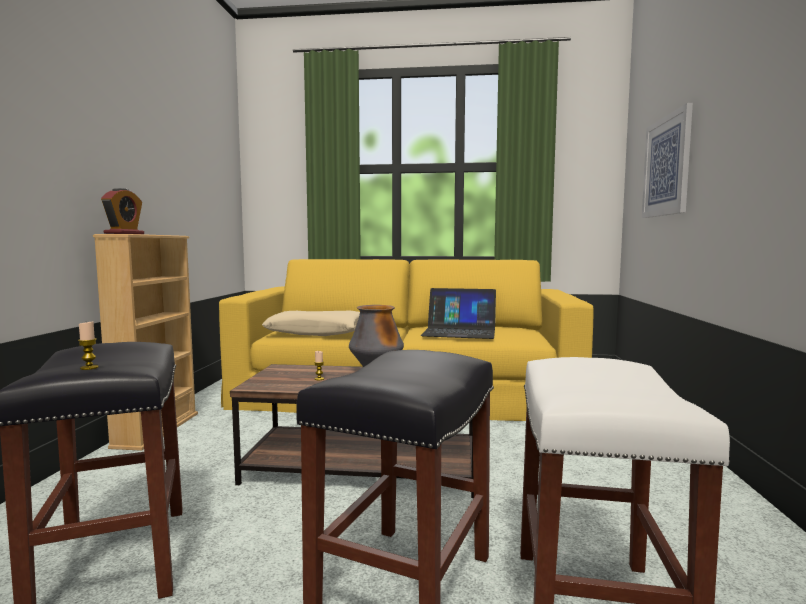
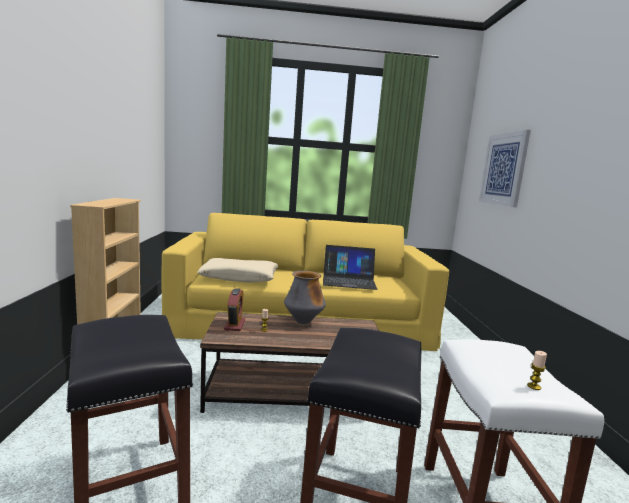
camera: 10 degrees left, 5 degrees up
(89, 368) = (134, 356): candle -> candle (534, 386)
(124, 233) = (95, 203): alarm clock -> alarm clock (235, 325)

